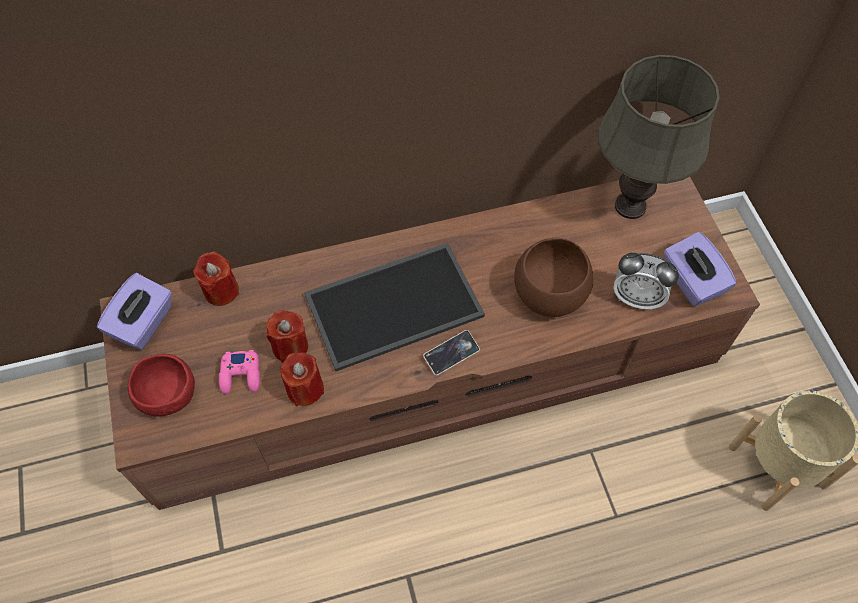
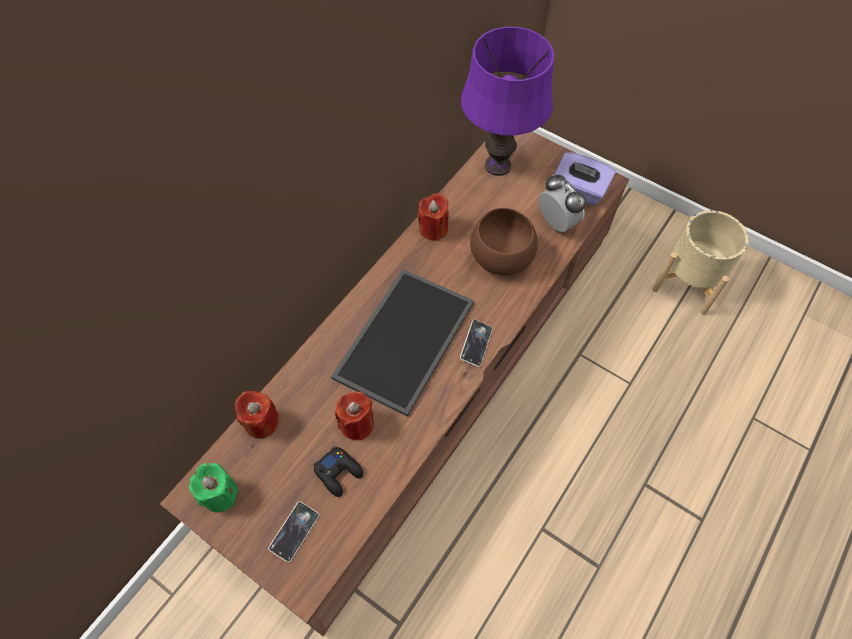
camera: 40 degrees left, 0 degrees up
(144, 324) = (220, 494): purple tissue box -> green candle
(168, 395) = (294, 532): red bowl -> phone
(241, 375) = (339, 473): pink game controller -> black game controller
(305, 389) = (397, 445): red candle -> red candle (433, 229)
(631, 206) = (498, 165): grey table lamp -> purple table lamp
(636, 297) = (556, 223): alarm clock -> alarm clock turned 105 degrees counterclockwise

